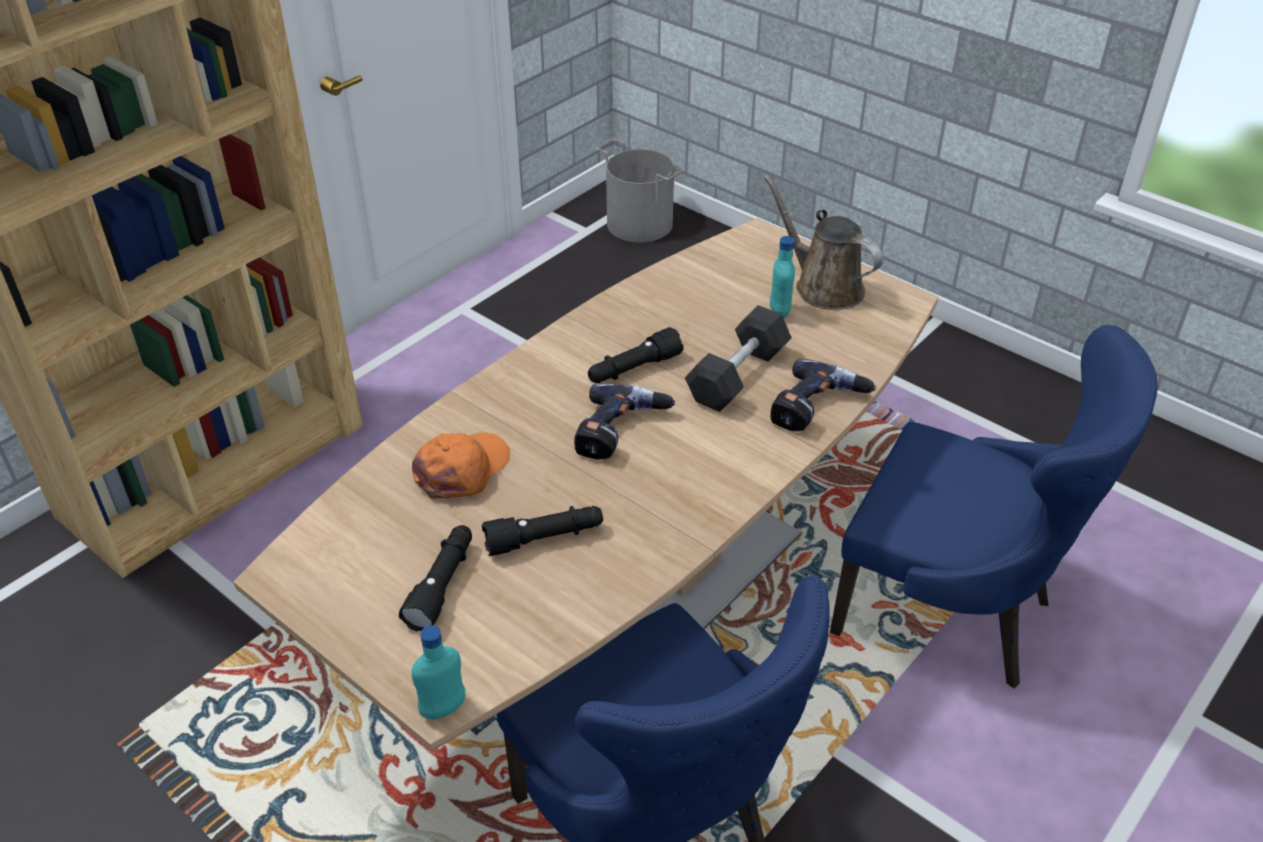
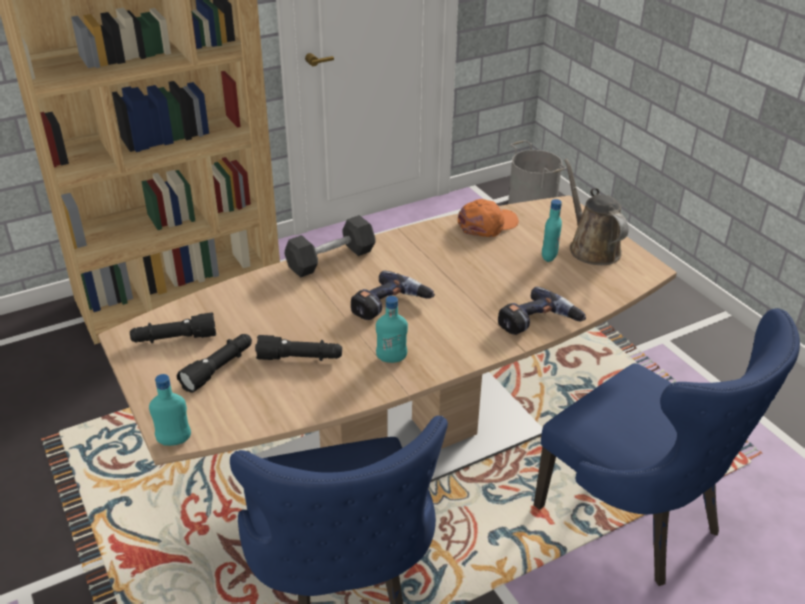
camera: 20 degrees right, 5 degrees down
(462, 469) = (273, 304): orange cap -> orange cap (487, 225)
(633, 369) = (423, 270): black flashlight -> black flashlight (174, 339)
(664, 506) = (391, 359): none -> turquoise bottle
(737, 375) = (493, 290): grey dumbbell -> grey dumbbell (331, 259)

